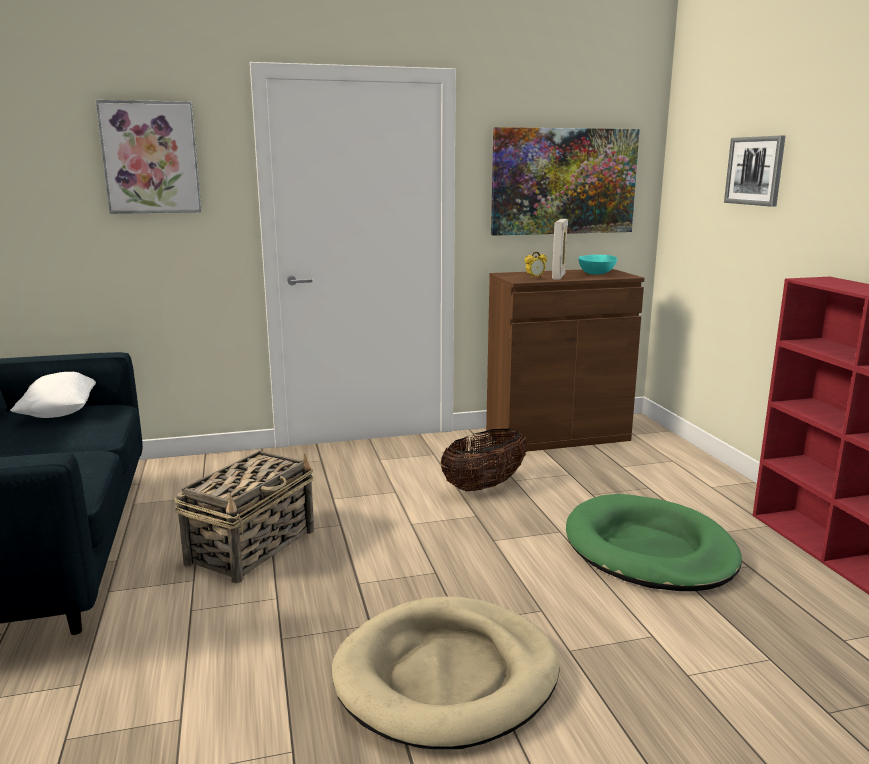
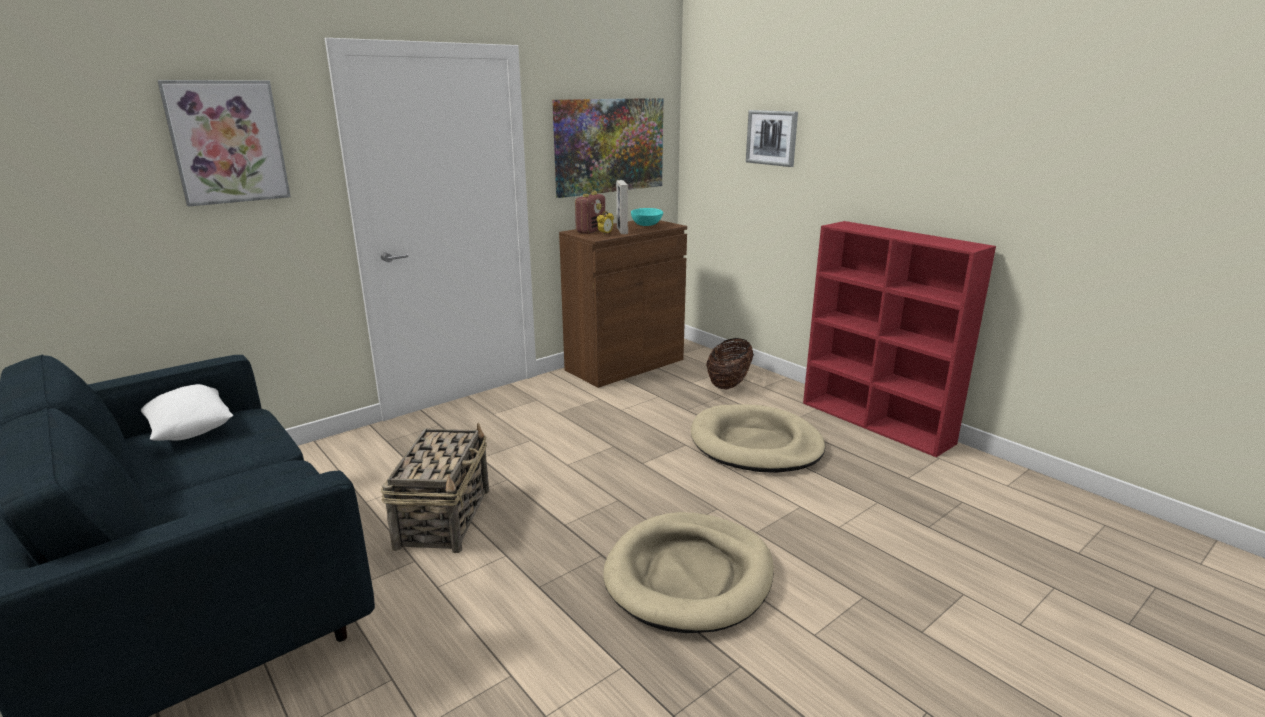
camera: 25 degrees left, 5 degrees up
(484, 486) = (600, 419): basket -> basket (728, 384)
(524, 274) = (590, 231): none -> radio
(649, 549) = (755, 444): green dog bed -> beige dog bed

